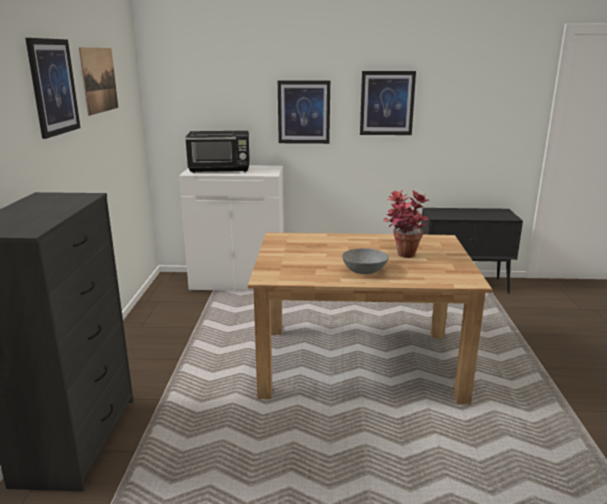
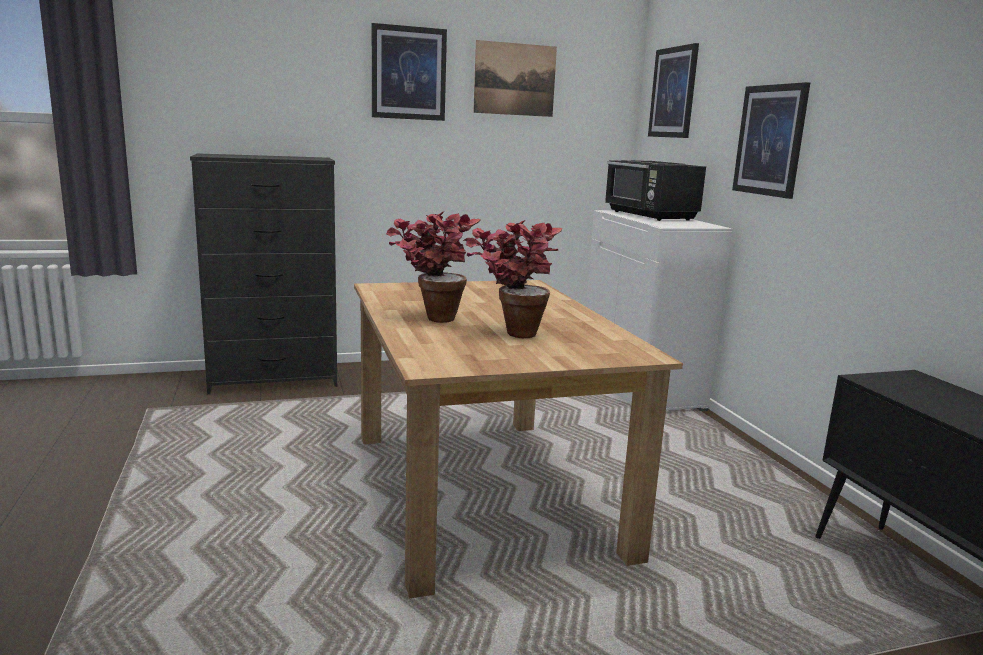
camera: 70 degrees right, 5 degrees down
(364, 271) = (431, 317): grey bowl -> potted plant
(387, 103) = (888, 125): picture -> picture (673, 92)

